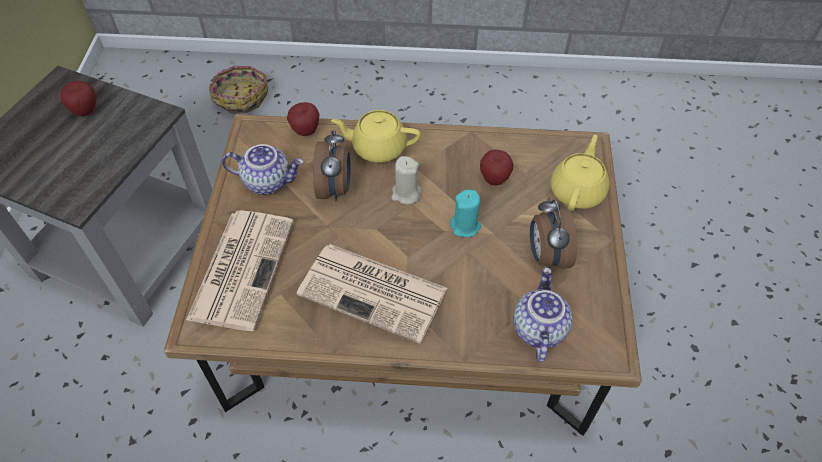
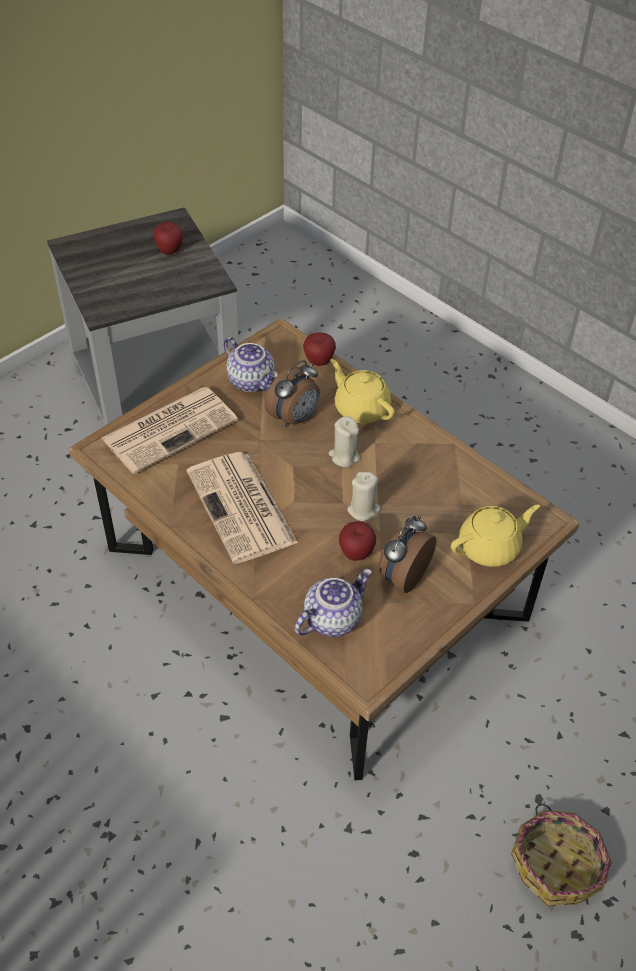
camera: 40 degrees right, 5 degrees down
(241, 96) = (353, 322): basket -> basket (557, 864)
(465, 226) = (363, 510): turquoise candle -> beige candle
(494, 179) = (429, 492): apple -> apple (356, 554)

